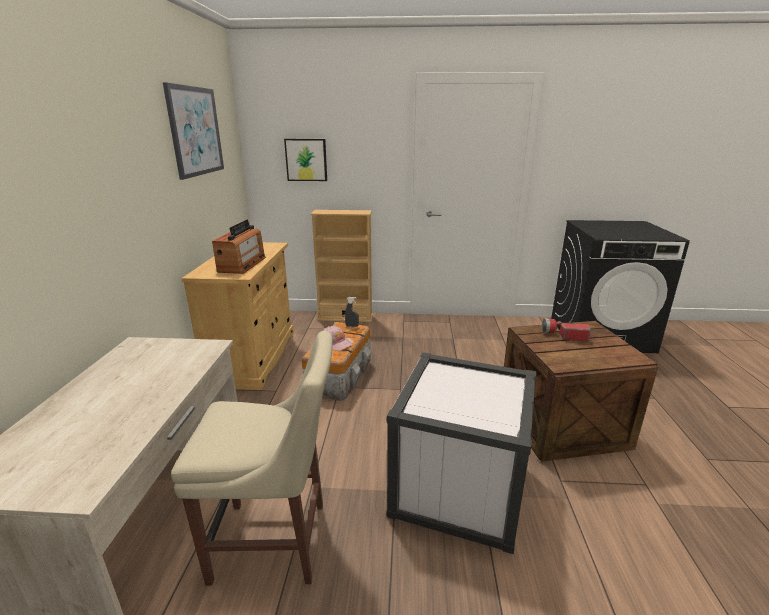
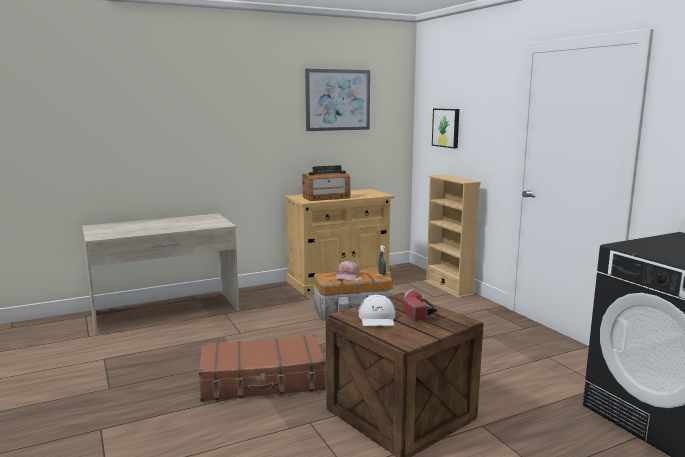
camera: 60 degrees right, 10 degrees down
(276, 542) = (175, 340): beige chair -> none
(458, 487) = (263, 381): white storage box -> brown suitcase
(575, 354) = (377, 318): none -> white cap

